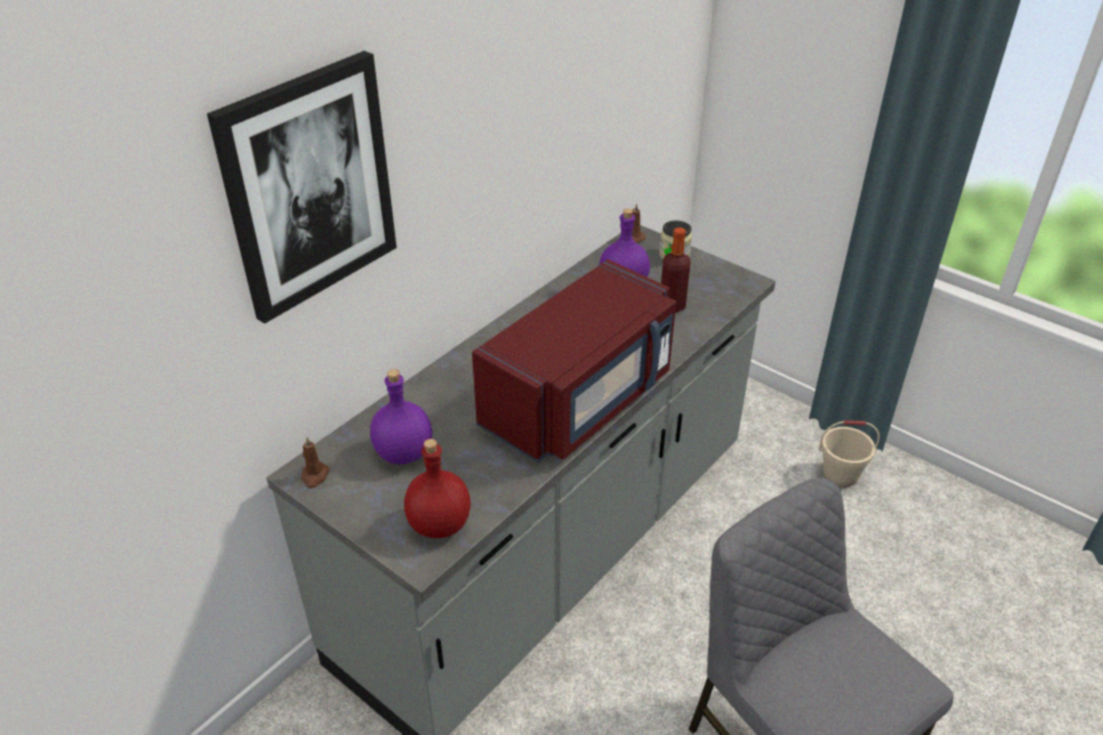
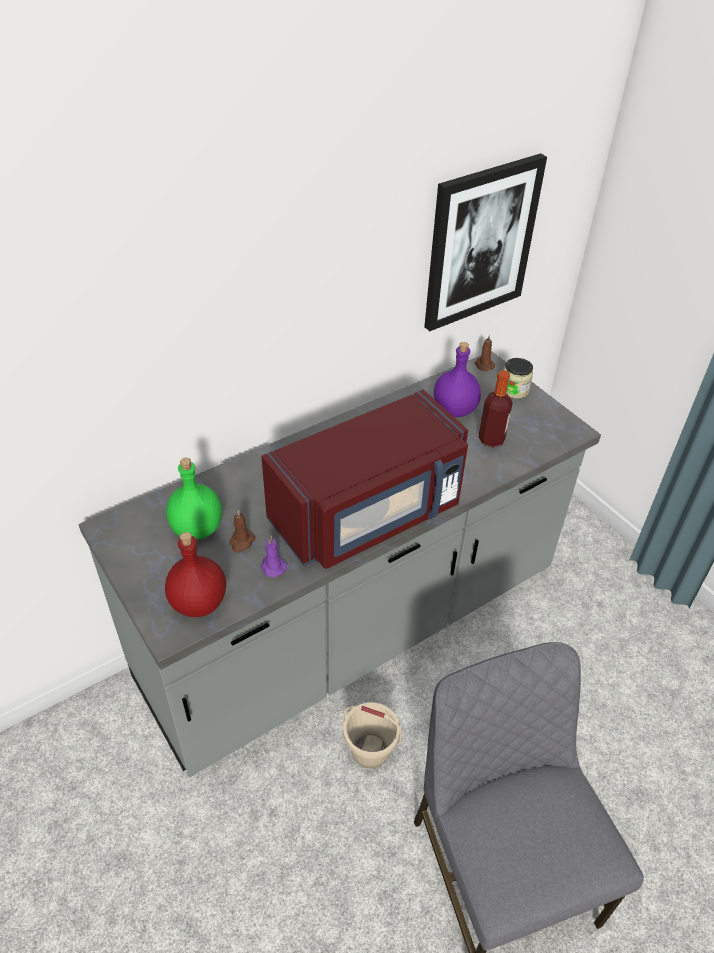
camera: 15 degrees right, 5 degrees up
(309, 187) = (131, 284): picture -> picture (480, 243)
(314, 476) = (116, 532): brown candle -> brown candle (241, 542)
(403, 454) = (197, 529): purple bottle -> green bottle
(502, 471) = (272, 566): none -> purple candle
(840, 475) = (641, 620): beige bucket -> beige bucket (370, 750)

